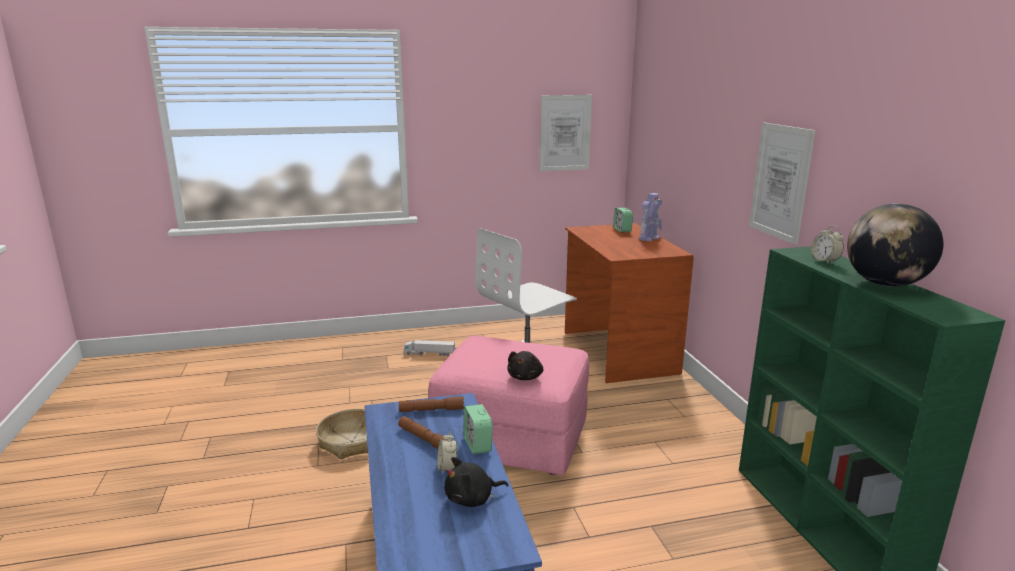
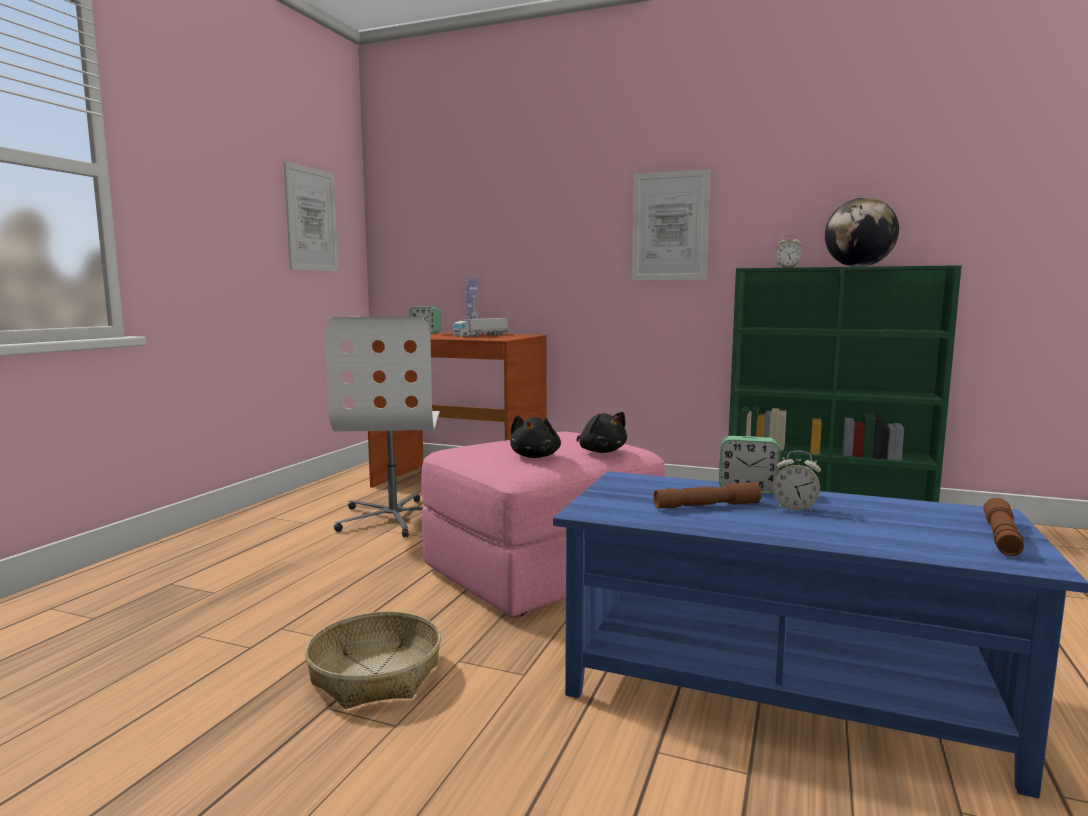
camera: 55 degrees left, 10 degrees down
(430, 354) = (244, 556): toy truck -> toy truck (481, 335)
(431, 410) = (627, 491): brown flashlight -> brown flashlight (1001, 537)
(472, 499) = (878, 511): black plush toy -> black plush toy (536, 456)

